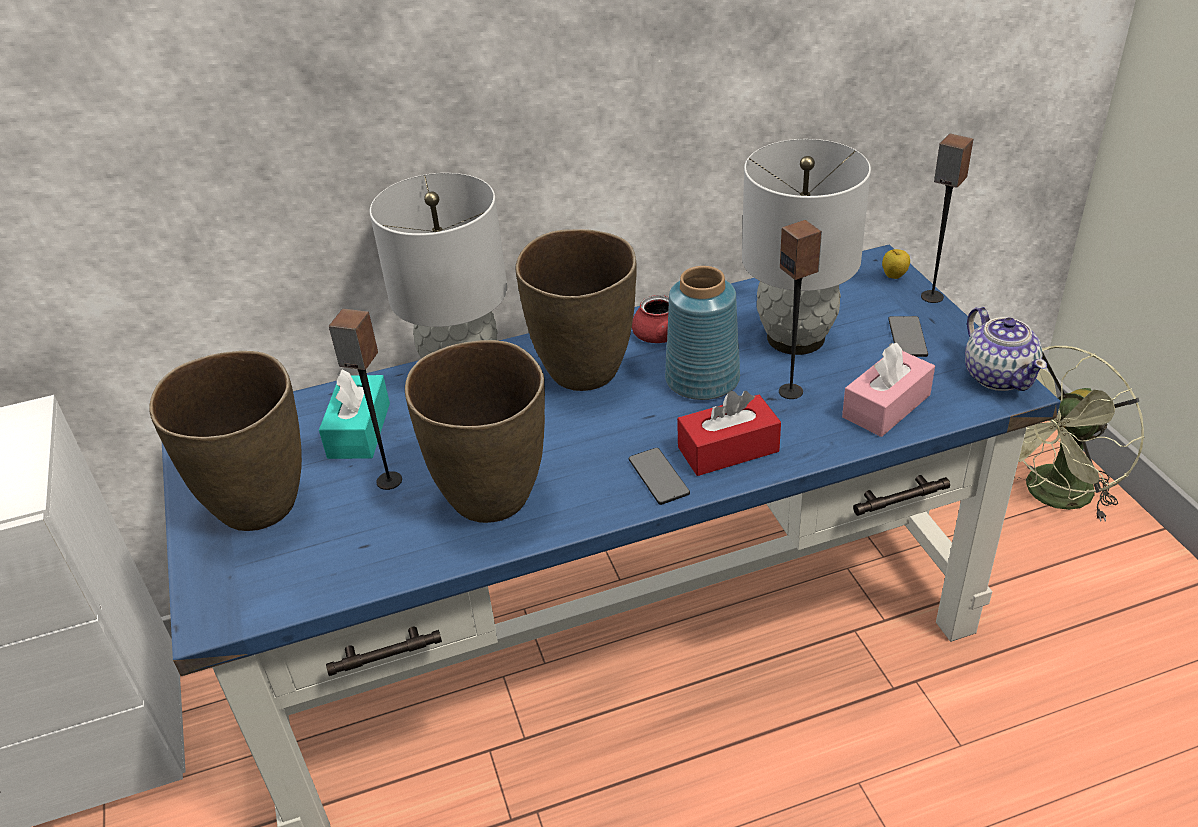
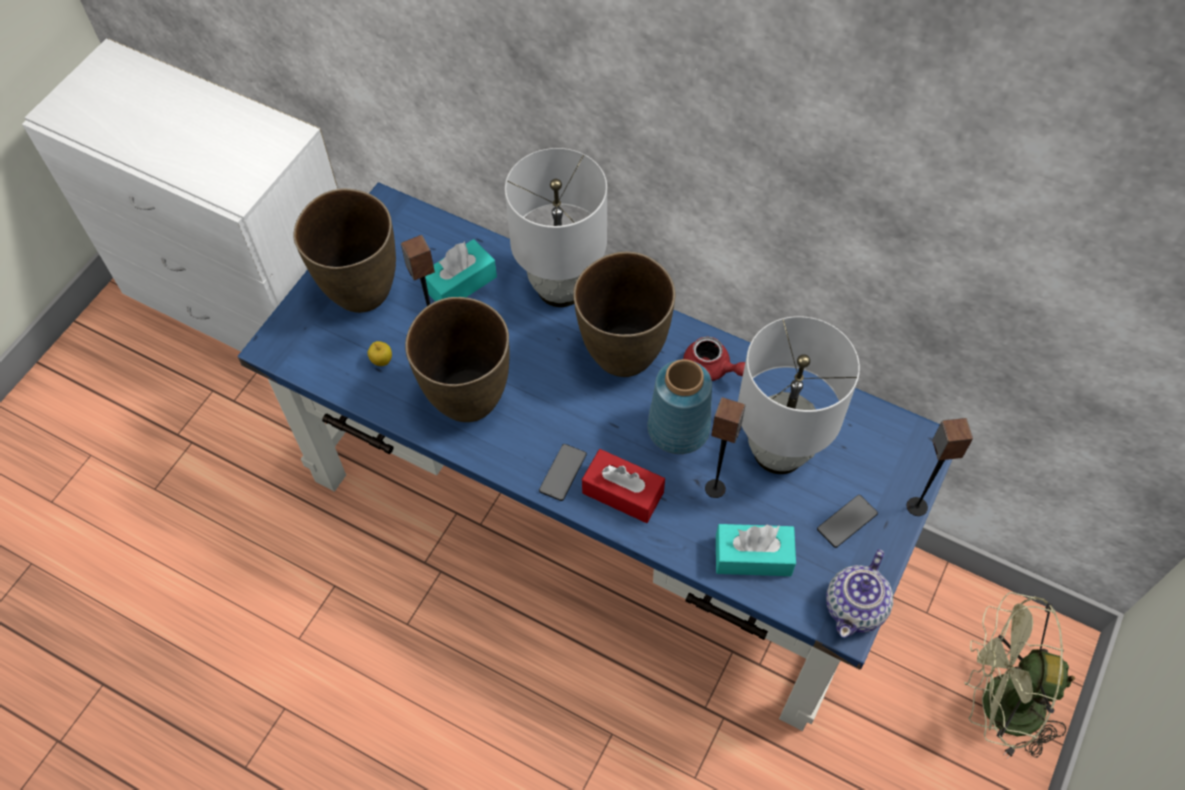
camera: 45 degrees right, 20 degrees up
(886, 406) = (753, 556): pink tissue box -> turquoise tissue box
(894, 277) = (918, 465): apple -> apple (382, 361)

